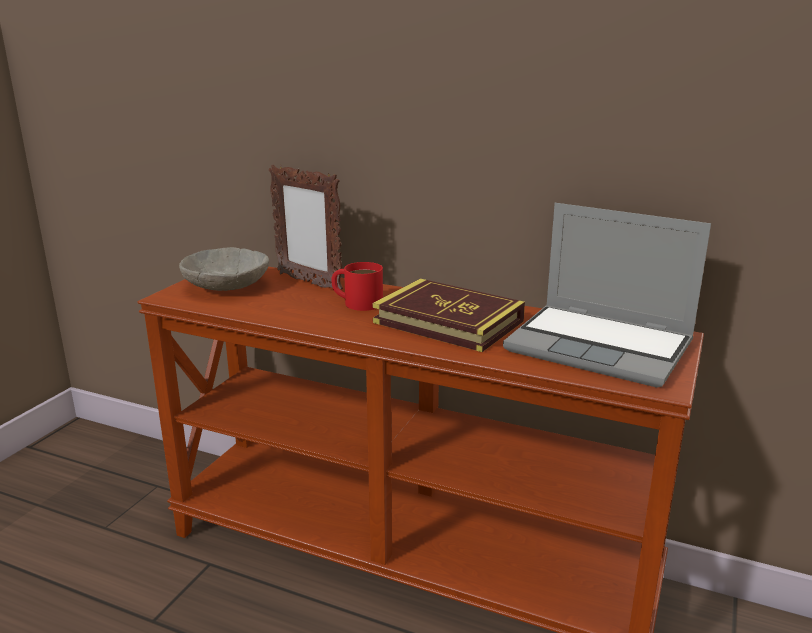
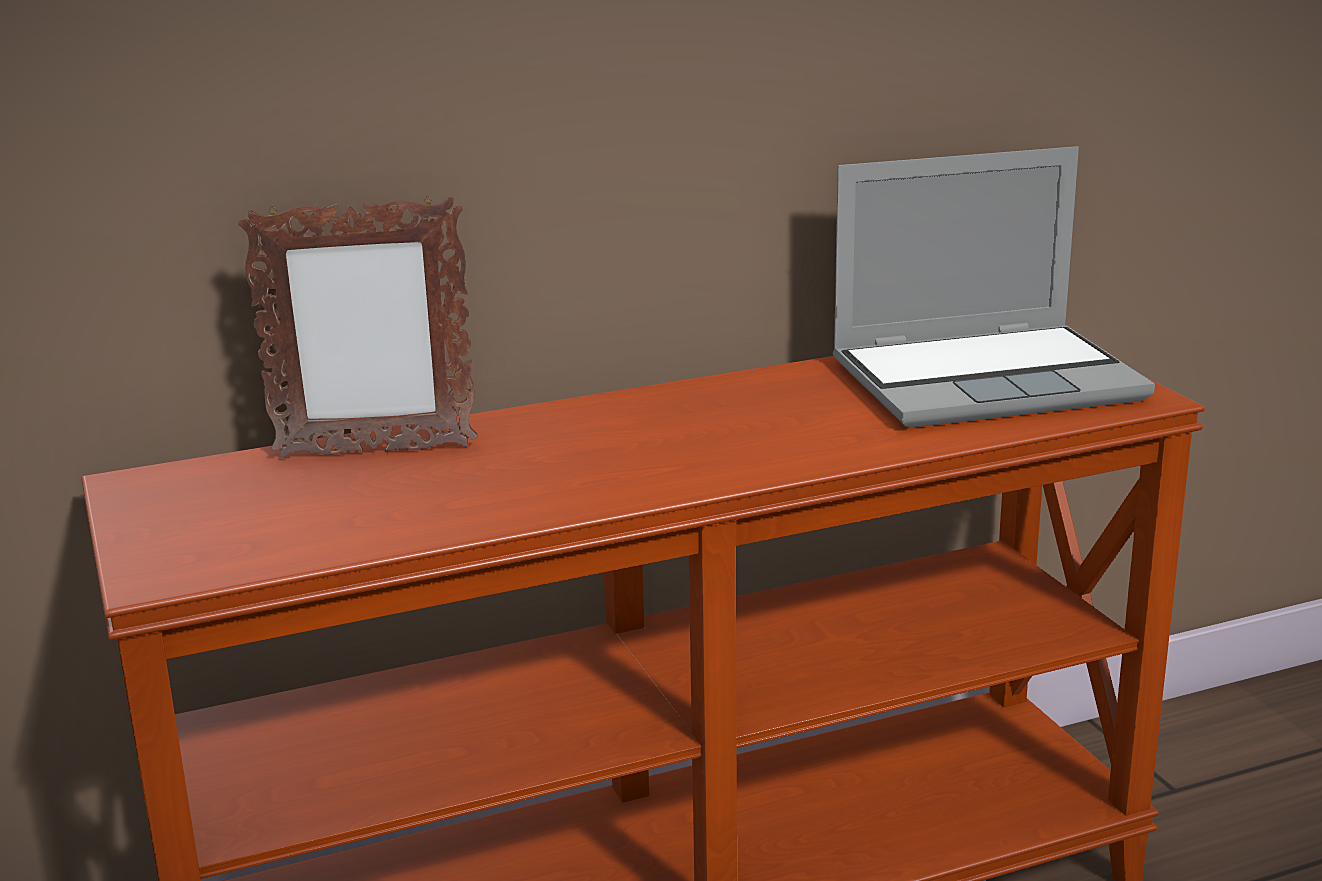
camera: 45 degrees left, 0 degrees up
(226, 287) = (234, 516): grey bowl -> none
(356, 302) = (539, 449): red mug -> none
(448, 322) = (742, 423): book -> none

